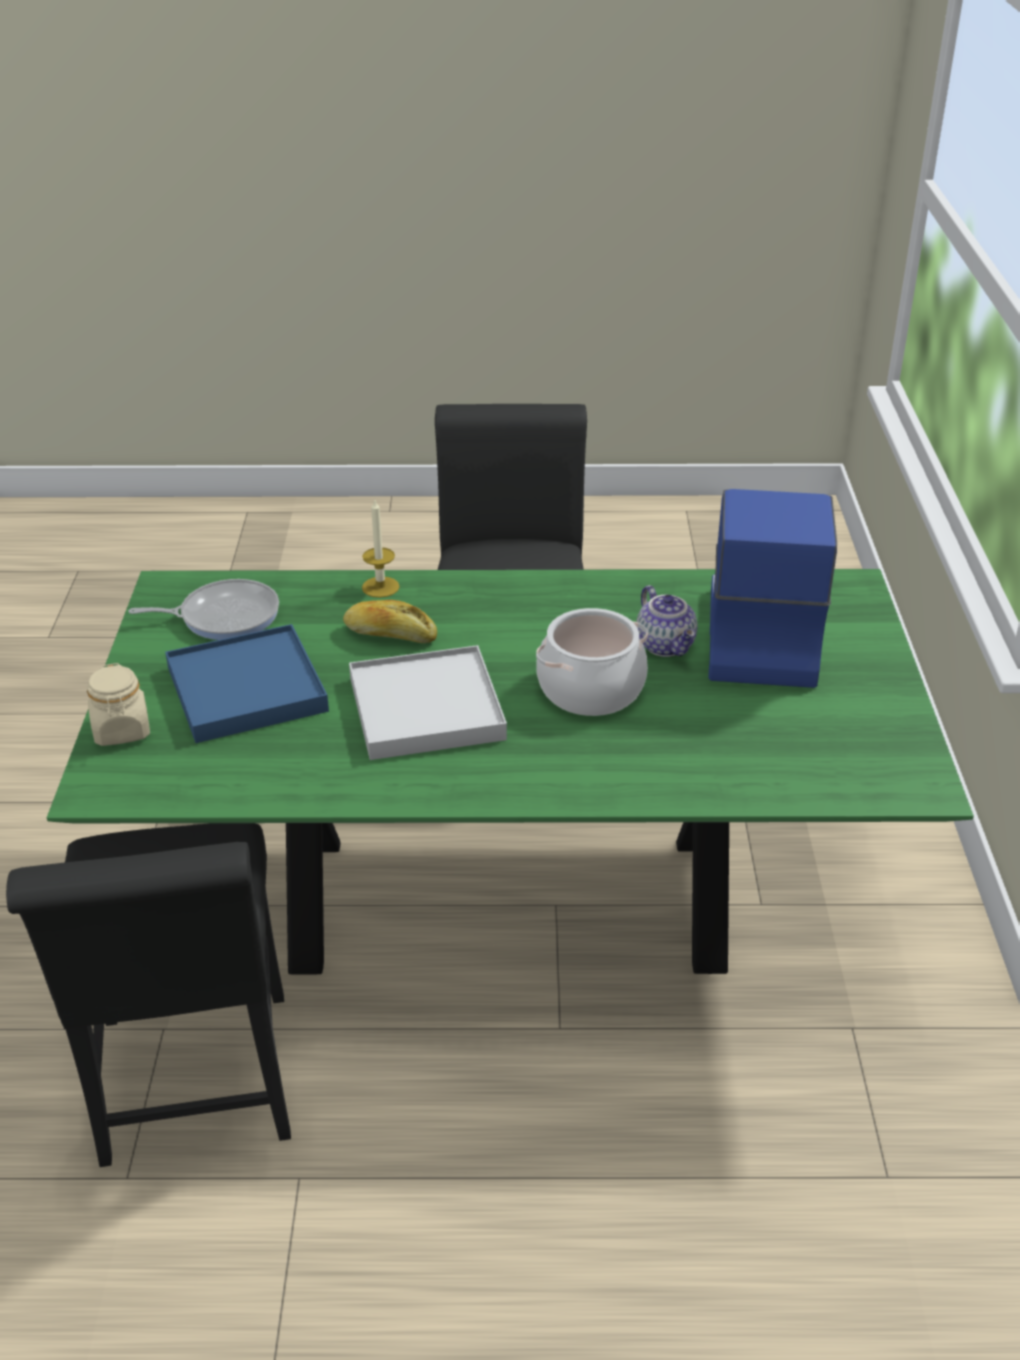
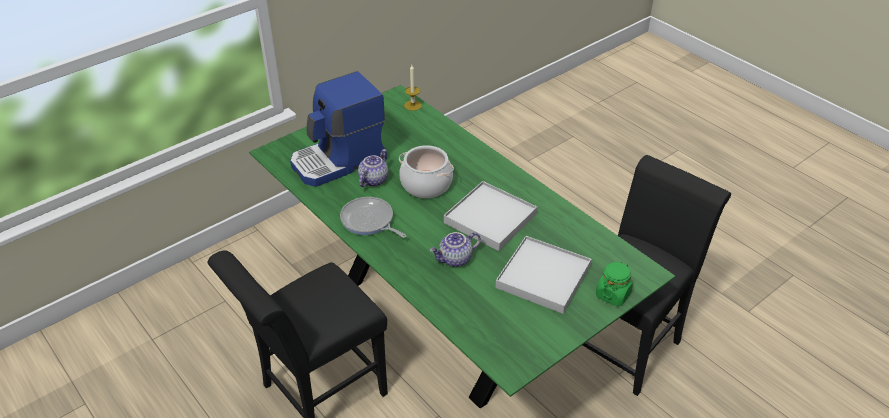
camera: 130 degrees left, 5 degrees up
(122, 730) = (613, 294): beige jar -> green jar
(224, 616) = (507, 326): frying pan -> frying pan (369, 221)
(247, 689) = (543, 277): blue tray -> white tray
(380, 587) = (422, 288): candle -> candle (413, 105)
(390, 635) = (455, 260): bread -> teapot

